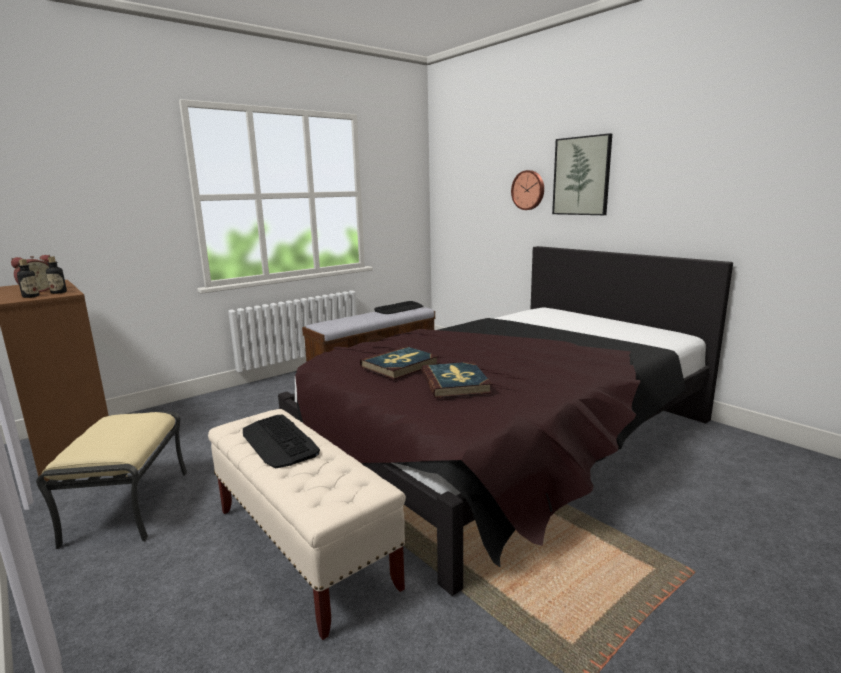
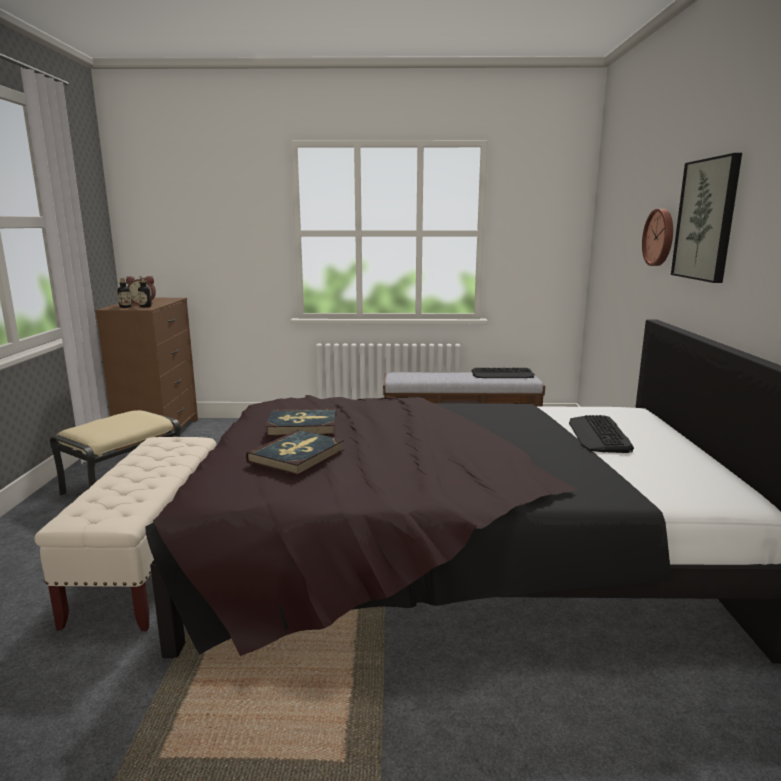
camera: 40 degrees right, 0 degrees up
(279, 442) = (150, 462): keyboard -> keyboard (599, 435)

